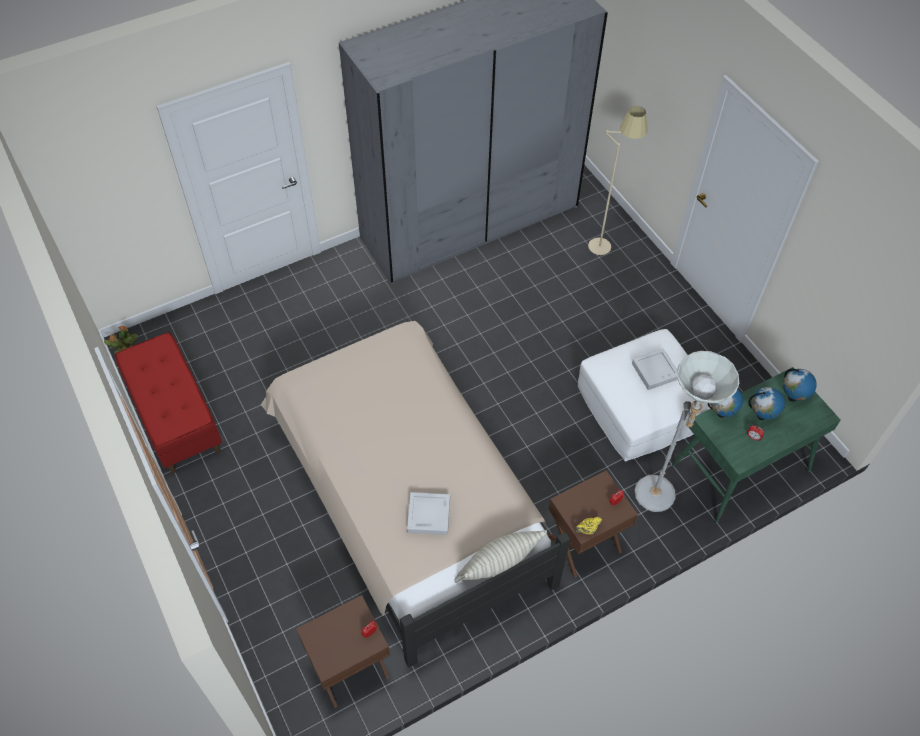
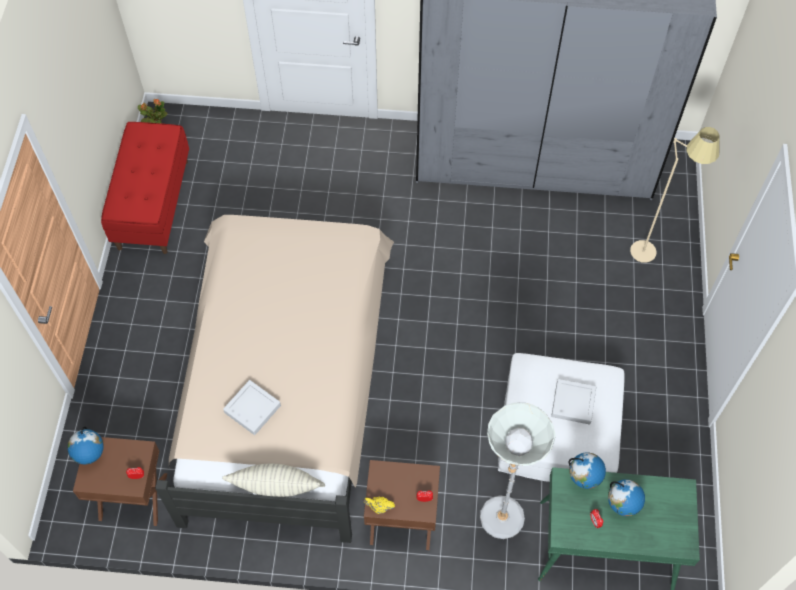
camera: 35 degrees right, 5 degrees up
(792, 397) = (668, 508): globe -> globe (91, 456)

